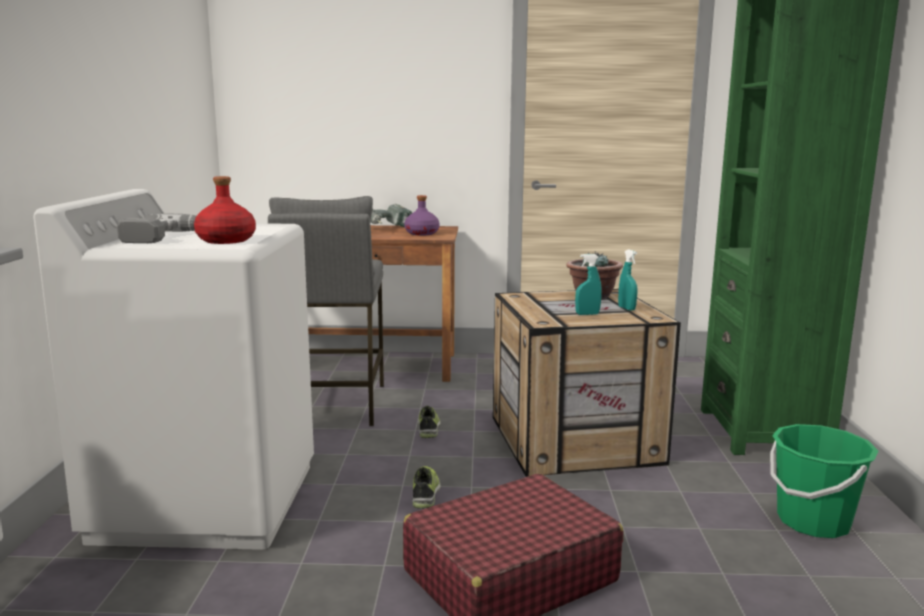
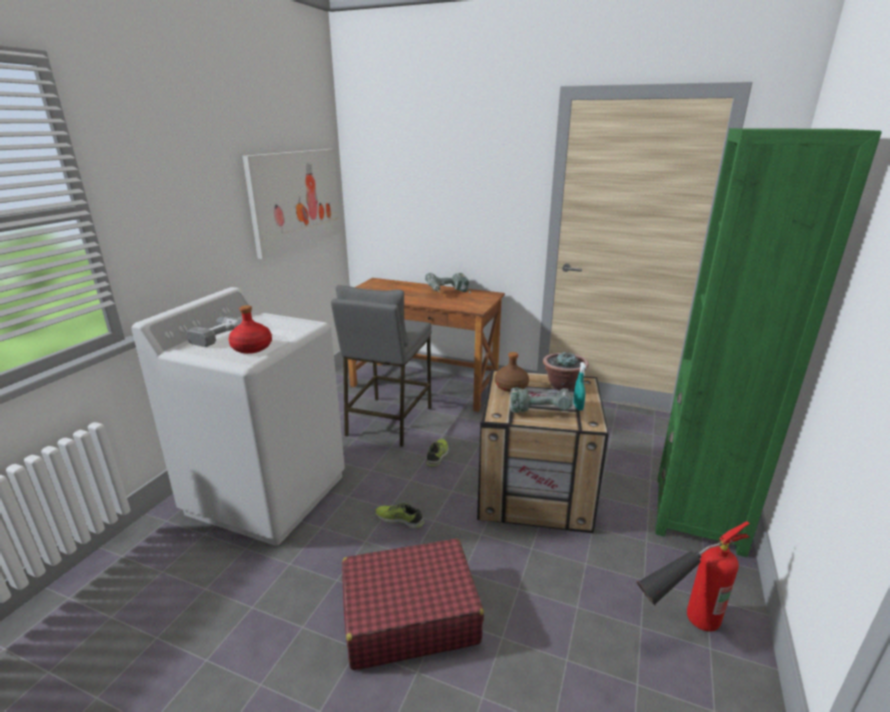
camera: 20 degrees right, 10 degrees up
(172, 99) = (296, 199): none -> picture
(422, 233) = (468, 302): purple bottle -> none
(425, 493) = (400, 519): shoe -> shoe turned 90 degrees counterclockwise
(534, 302) = (510, 387): none -> brown bottle
(587, 314) = (539, 409): turquoise spray bottle -> power drill
(813, 522) = (678, 626): green bucket -> fire extinguisher

